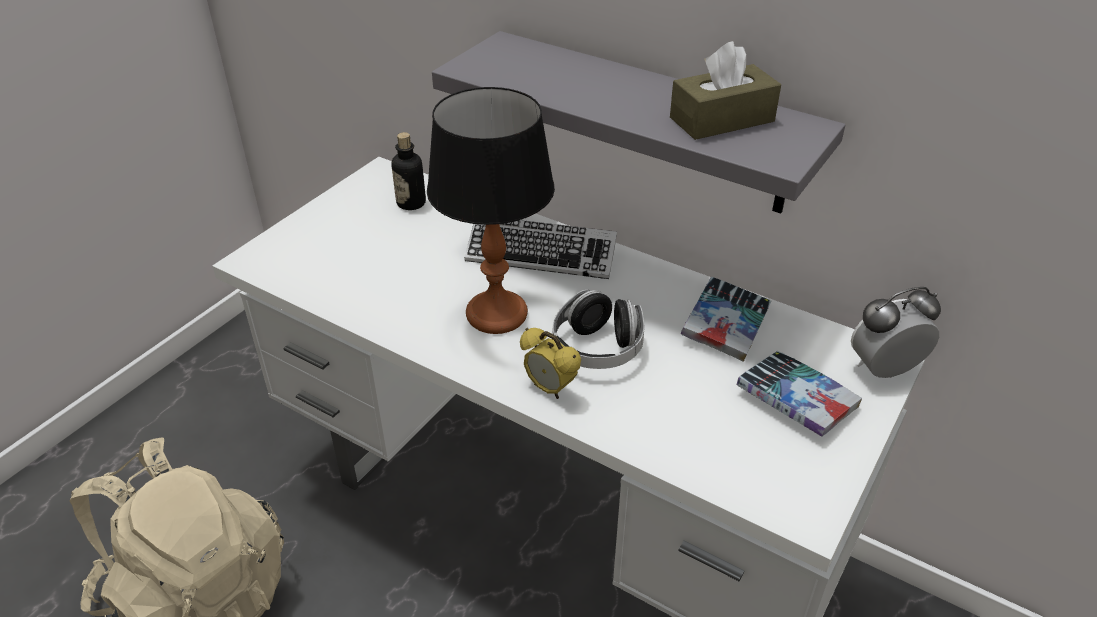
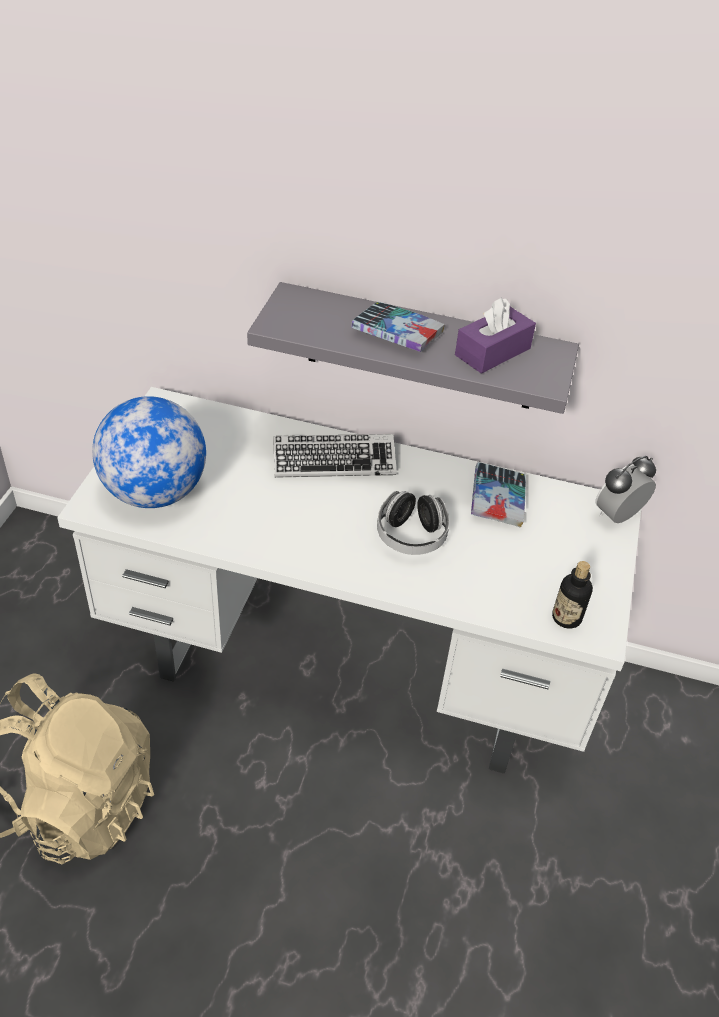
camera: 20 degrees left, 5 degrees up
(325, 256) = (154, 492): none -> globe
(411, 203) = (203, 429): bottle -> bottle (566, 617)
(497, 314) = (322, 520): table lamp -> none
(550, 388) = (389, 575): alarm clock -> none
(722, 119) = (492, 352): brown tissue box -> purple tissue box
(796, 400) = (566, 551): book -> book (397, 334)

